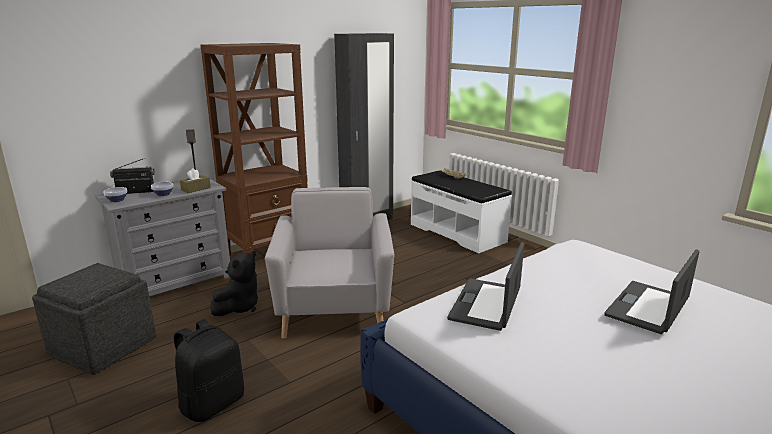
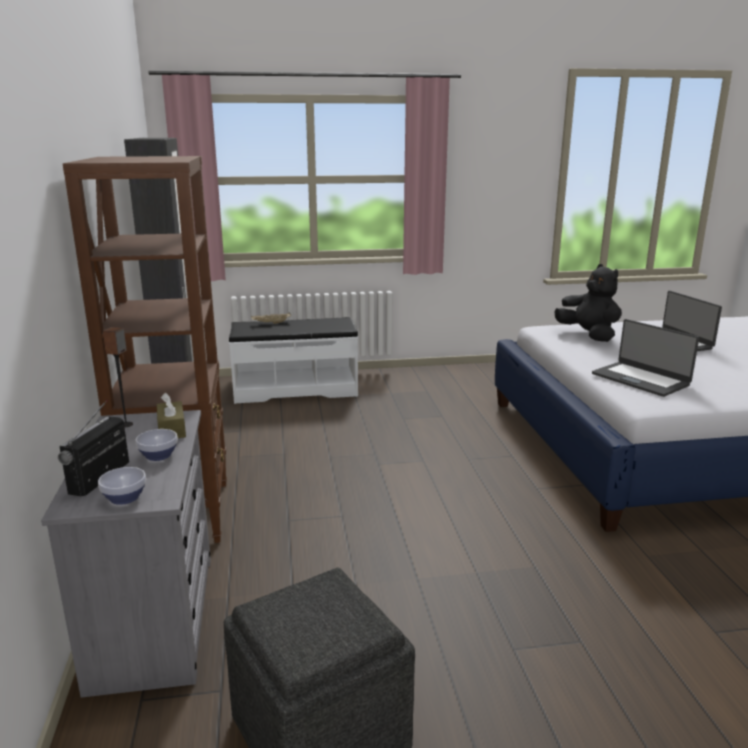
camera: 60 degrees left, 0 degrees up
(212, 403) = (549, 632): black backpack -> none
(239, 307) = (321, 569): black plush toy -> black plush toy (588, 335)
(334, 308) = (396, 502): grey armchair -> none

